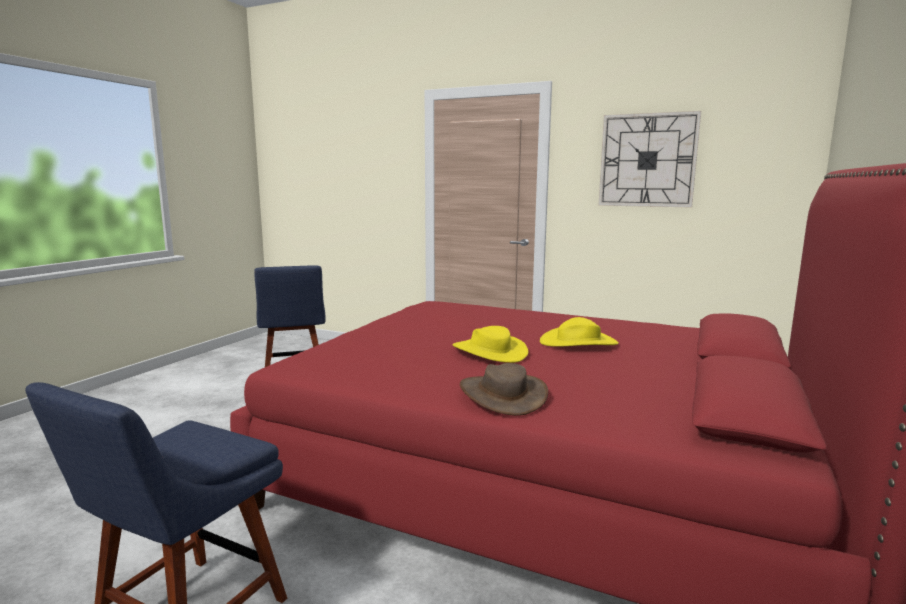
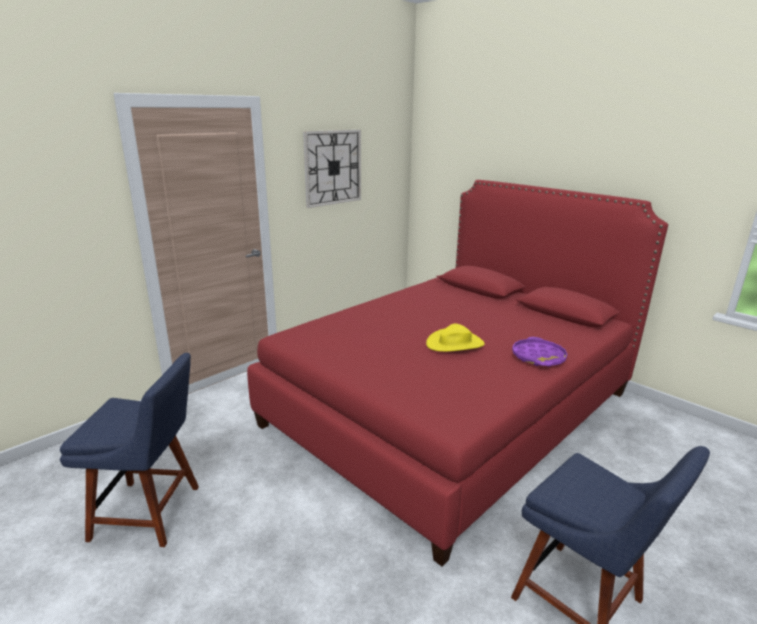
camera: 70 degrees left, 10 degrees up
(503, 395) = (538, 357): brown hat -> purple tray
(578, 342) = (447, 315): yellow hat -> none

